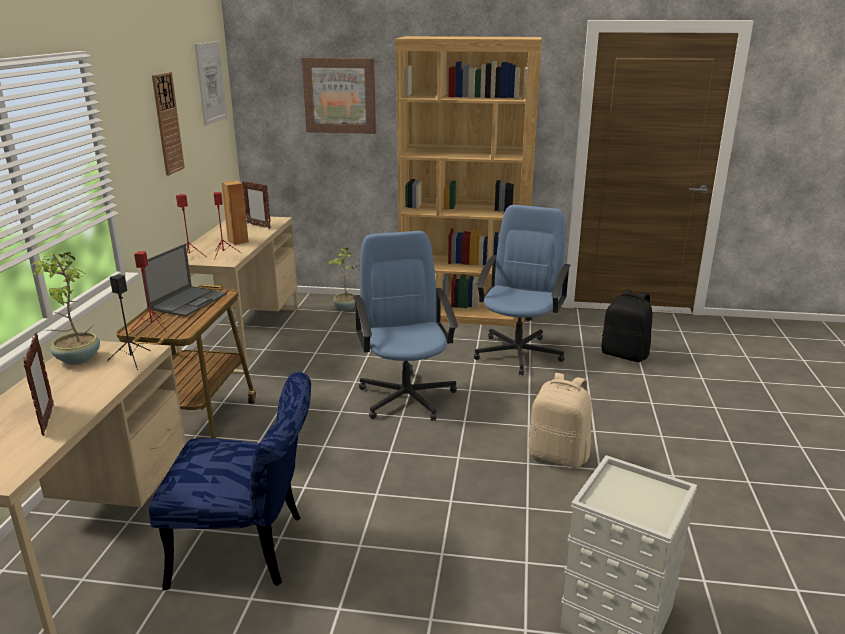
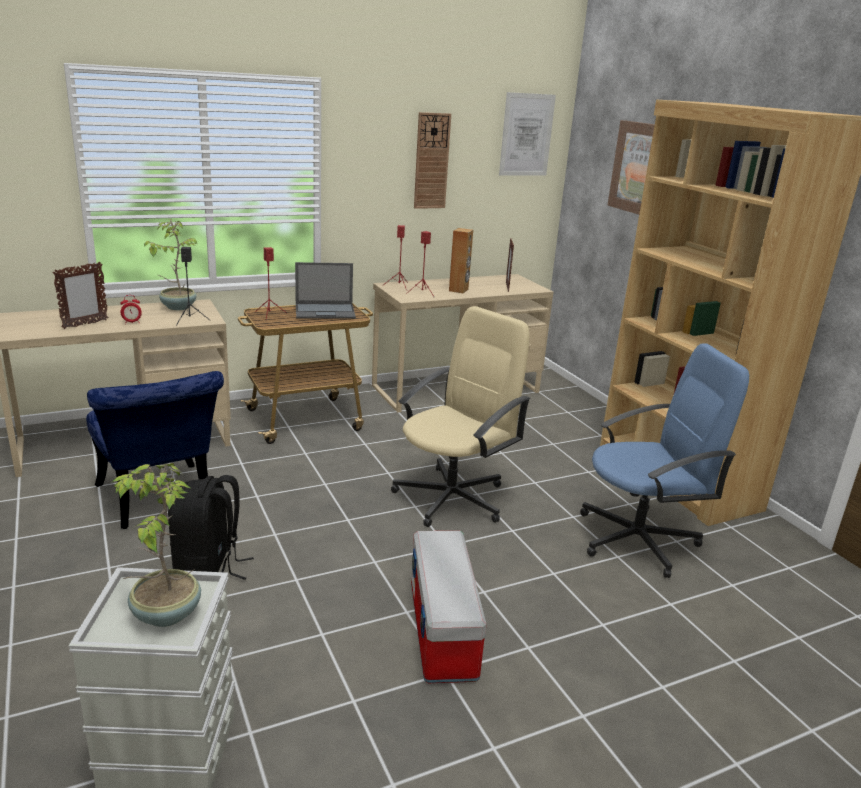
camera: 55 degrees right, 0 degrees up
(88, 391) = (132, 322): none -> alarm clock
(346, 308) = (577, 411): potted plant -> potted plant (164, 614)
(406, 397) = (452, 497): blue office chair -> beige office chair
(559, 455) = (443, 631): beige backpack -> storage box
(625, 354) = (766, 629): black backpack -> black backpack (209, 569)

